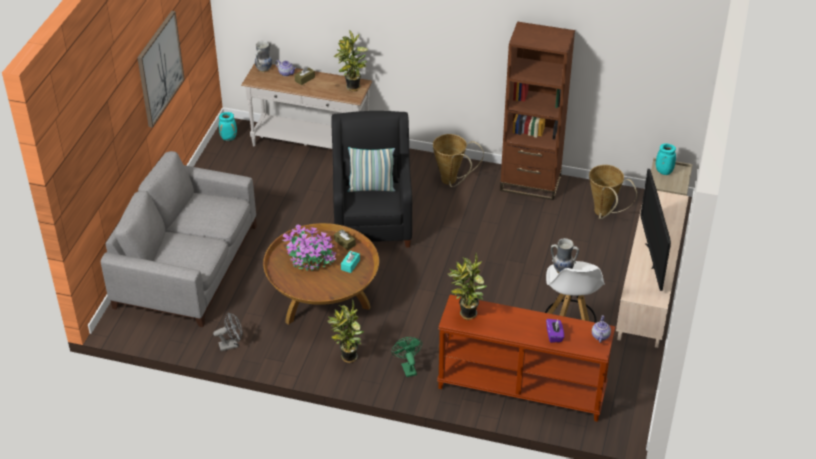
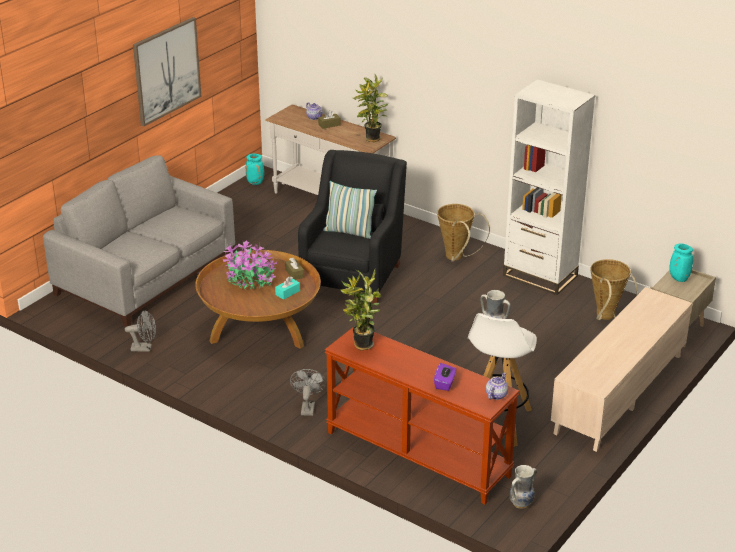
camera: 20 degrees right, 10 degrees down
(264, 69) = (295, 111): vase -> vase (521, 504)
(347, 358) = (251, 385): potted plant -> none
(407, 367) = (307, 407): green fan -> grey fan
(530, 183) = (540, 276): brown bookcase -> white bookcase
(652, 256) = (616, 347): television -> none

